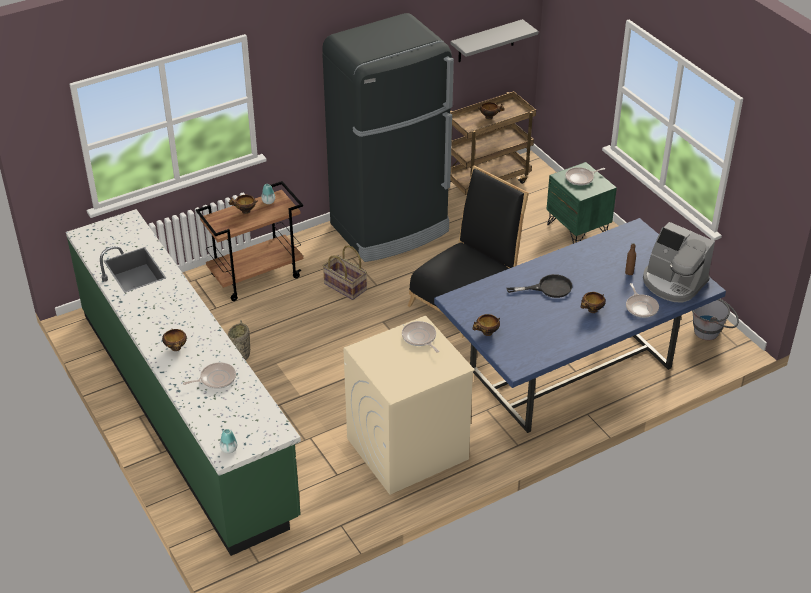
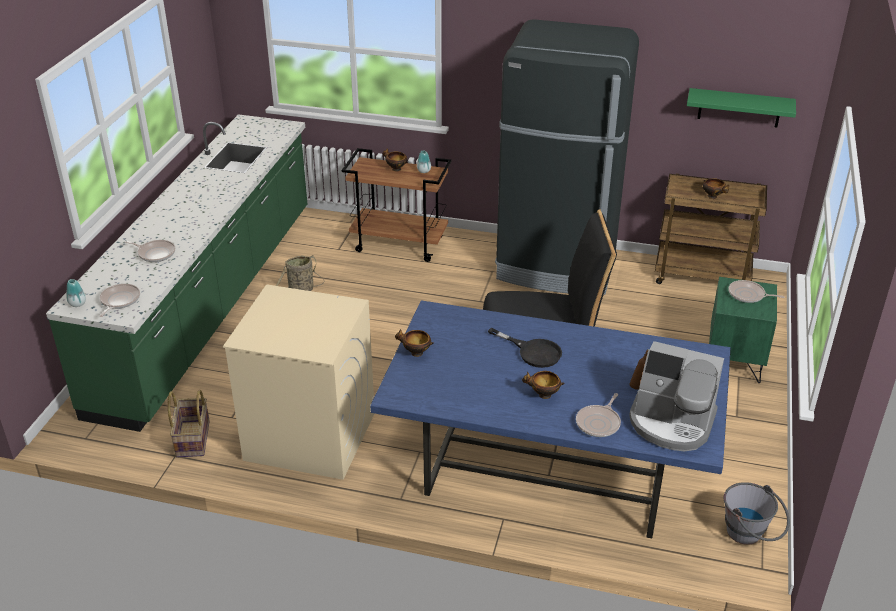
camera: 45 degrees right, 5 degrees down
(176, 348) = (168, 219): bowl -> none
(344, 287) = (452, 288): basket -> basket (192, 439)
(420, 338) = (333, 313): frying pan -> frying pan (119, 301)
(486, 41) = (739, 108): grey shelf -> green shelf
(673, 282) = (671, 423): coffee machine -> coffee machine turned 60 degrees counterclockwise

